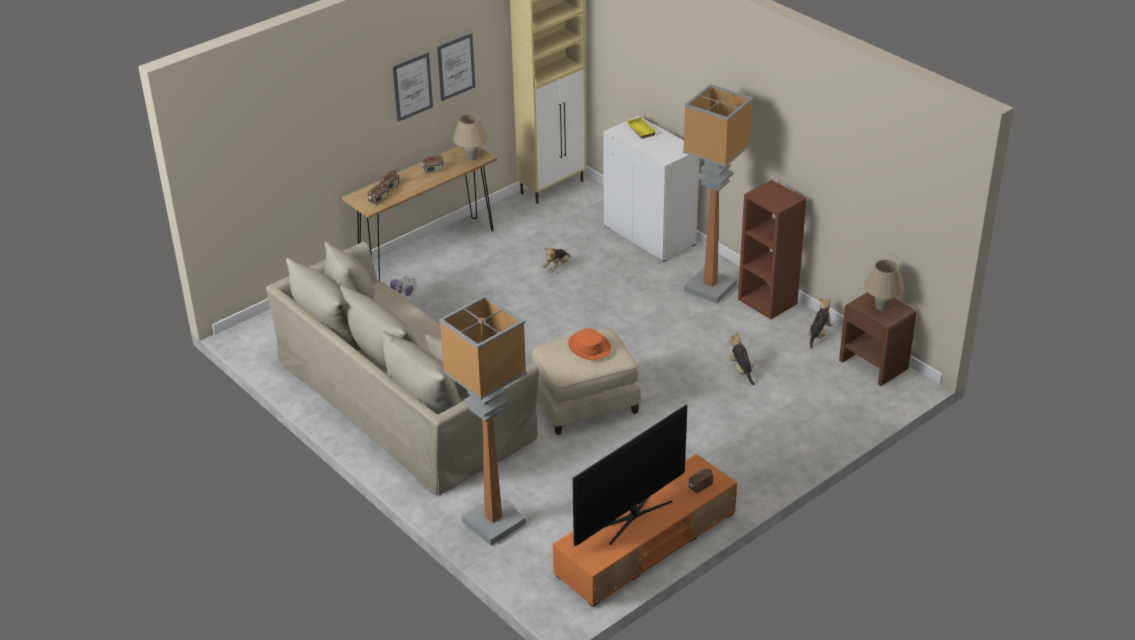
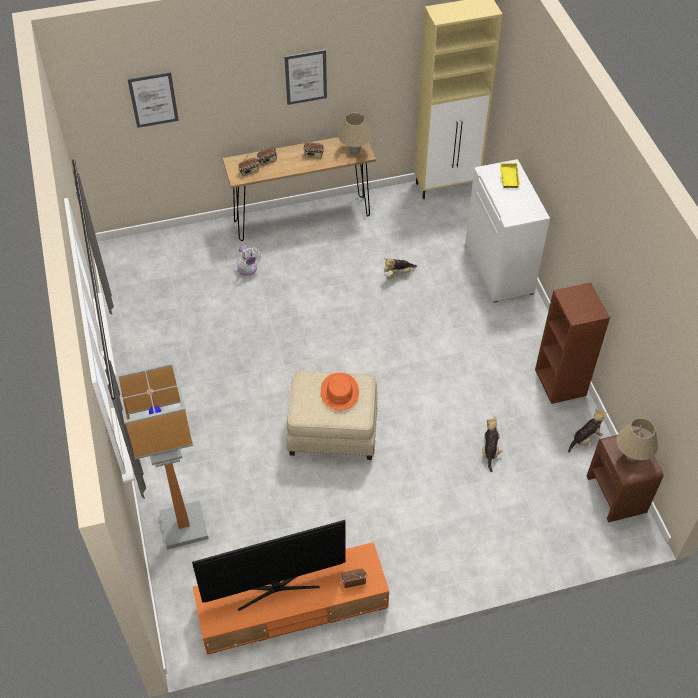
camera: 25 degrees right, 15 degrees up
(404, 398) = (193, 365): beige sofa -> none
(456, 66) = (356, 66): picture -> picture (153, 99)
(711, 287) = (518, 347): floor lamp -> none

